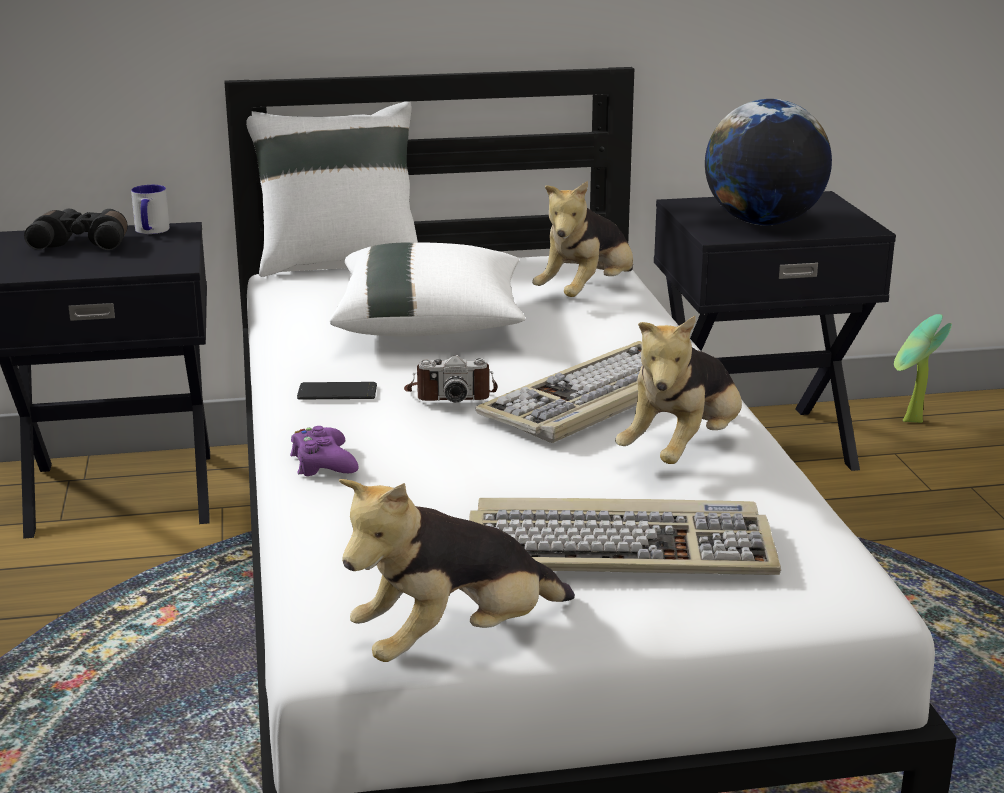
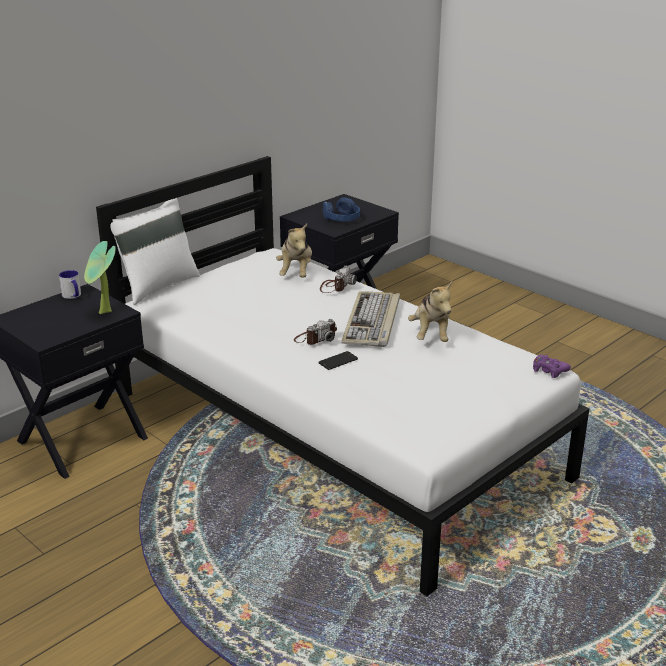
camera: 35 degrees left, 5 degrees up
(83, 243) = (50, 312): black binoculars -> none
(323, 463) = (312, 384): purple game controller -> purple game controller (549, 370)
(337, 392) = (268, 352): phone -> phone (338, 361)
(430, 325) = (254, 308): white pillow -> none
(455, 642) = (459, 432): plush toy -> none
(620, 327) = (336, 286): none -> camera
(621, 548) = (463, 379): keyboard -> none
(763, 223) = (341, 219): globe -> blue headphones
(911, 422) = (388, 291): potted plant -> potted plant (104, 313)

